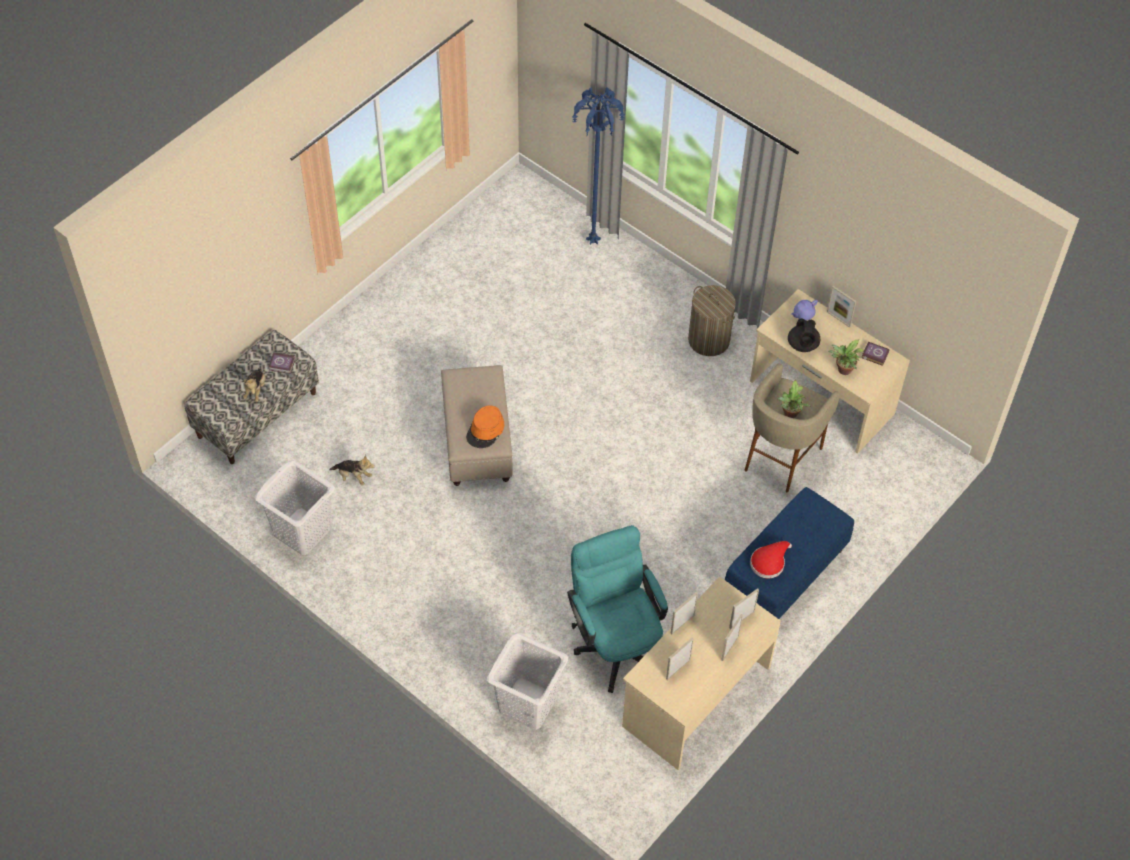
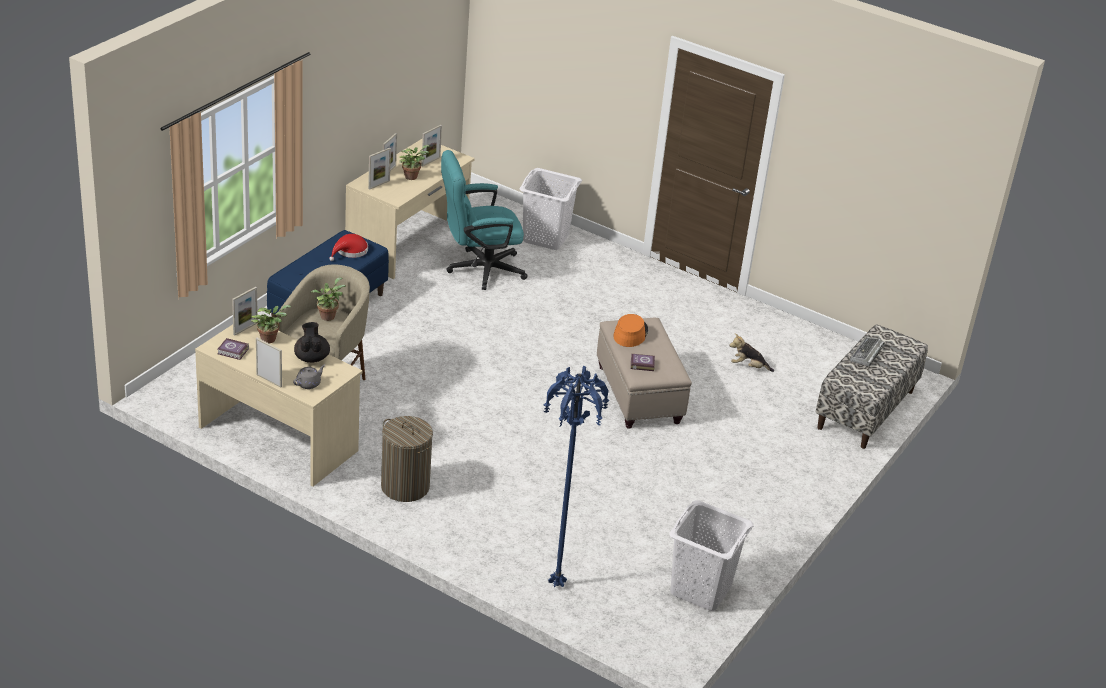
camera: 170 degrees right, 20 degrees down
(255, 390) = (866, 354): plush toy -> keyboard
(282, 365) = (851, 373): book -> book (641, 364)
(302, 531) = (776, 330): white laundry basket -> white laundry basket (701, 590)
(616, 642) = (478, 269): turquoise office chair -> turquoise office chair turned 105 degrees clockwise
(682, 624) = (429, 182): picture frame -> picture frame (245, 329)
(702, 637) = (412, 176): none -> potted plant
(803, 314) = (309, 383): purple teapot -> grey teapot

